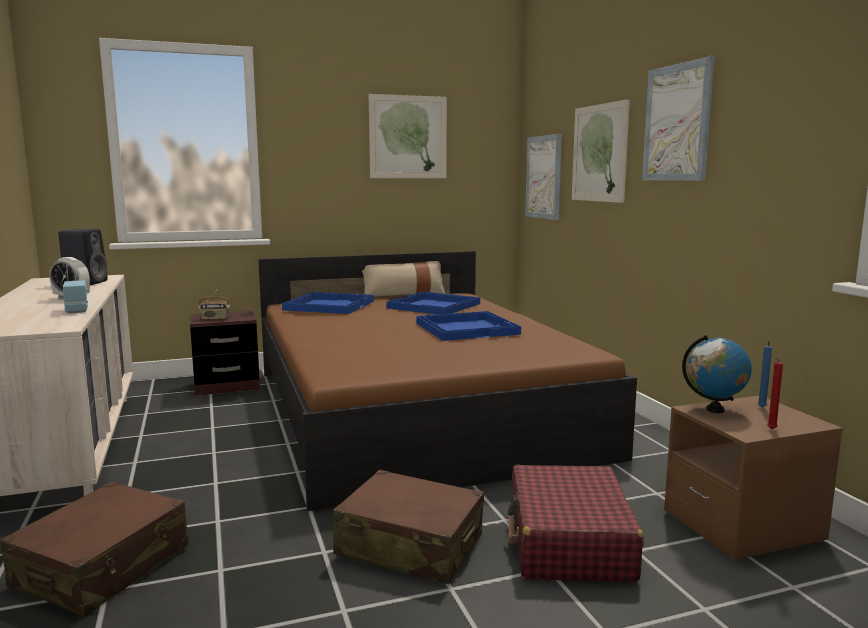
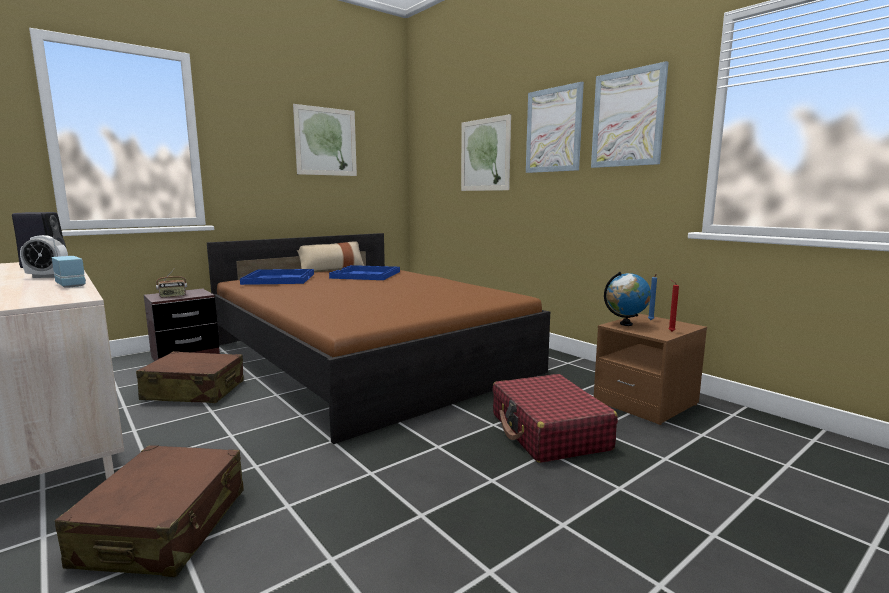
camera: 20 degrees left, 0 degrees up
(410, 545) = (437, 455): brown suitcase -> brown suitcase (194, 391)
(467, 328) = (410, 287): blue tray -> none
(543, 177) = (433, 175): picture -> picture (627, 118)

